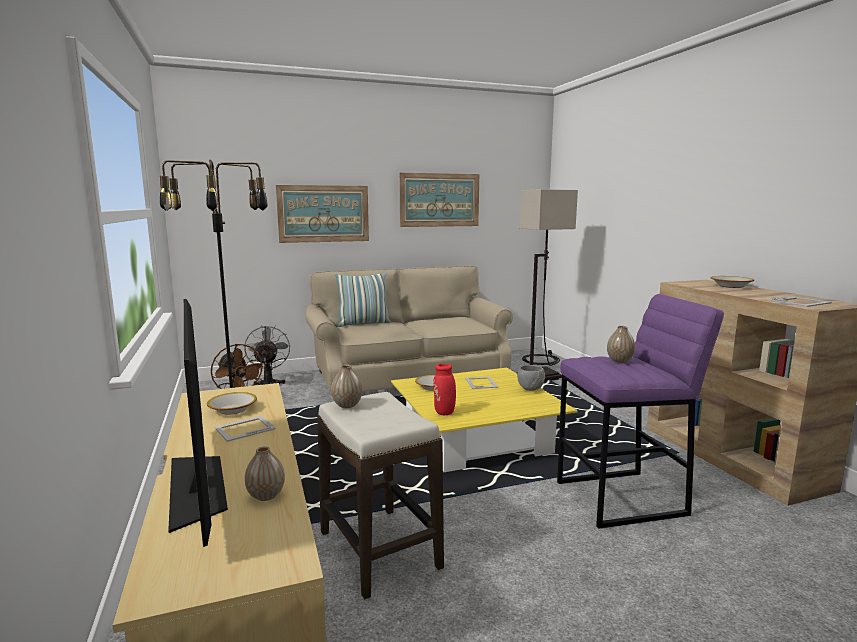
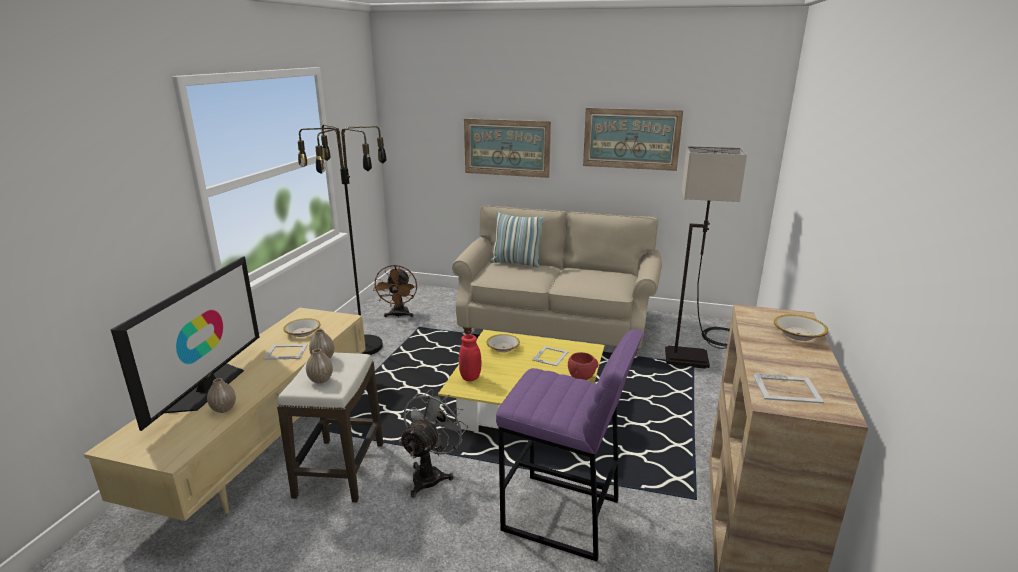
camera: 35 degrees right, 10 degrees up
(269, 384) = (443, 298): grey fan -> grey fan (431, 474)
(530, 389) = (581, 378): grey bowl -> red bowl
(619, 360) = (562, 388): vase -> vase (321, 380)

